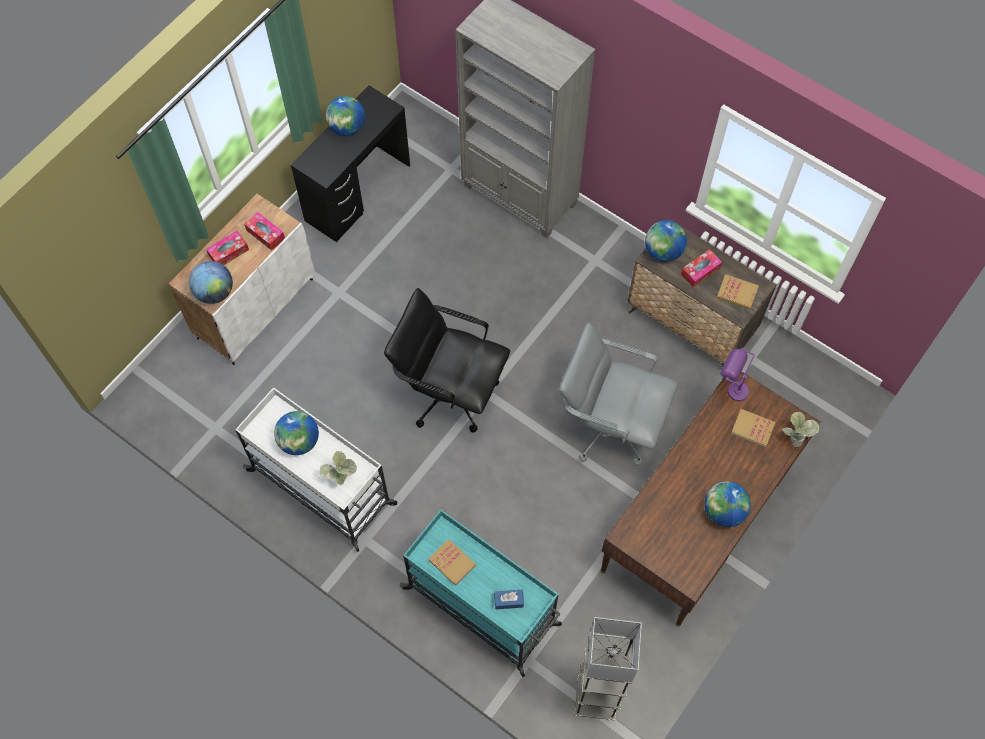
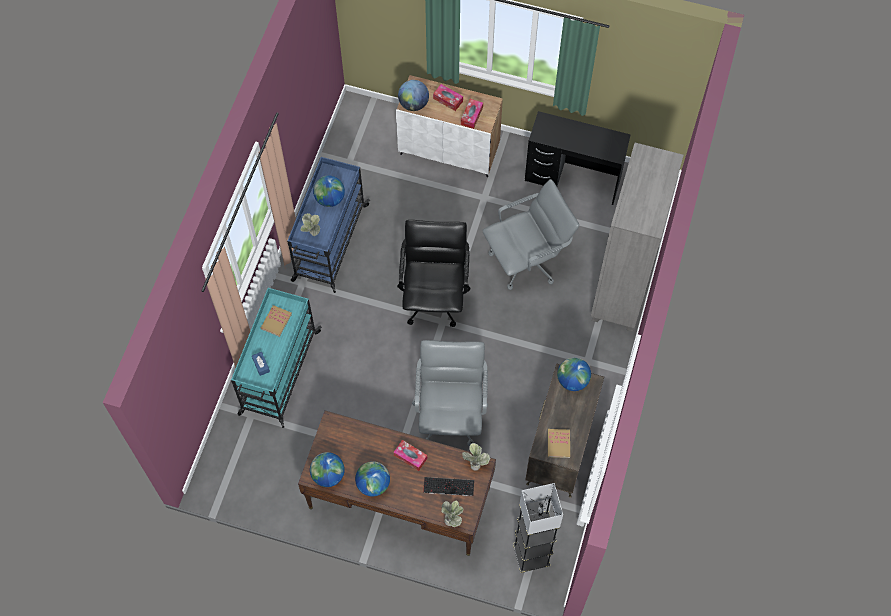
camera: 70 degrees right, 0 degrees up
(323, 488) = (329, 243): white cart -> blue cart
(347, 128) = (585, 134): globe -> globe (328, 475)
(443, 276) = (527, 260): none -> grey office chair
(596, 698) = (238, 467): grey floor lamp -> grey floor lamp (531, 556)
(700, 271) = (566, 412): tissue box -> tissue box (410, 457)
(730, 389) = (475, 462): purple table lamp -> potted plant
(752, 428) = (448, 487): book -> keyboard

